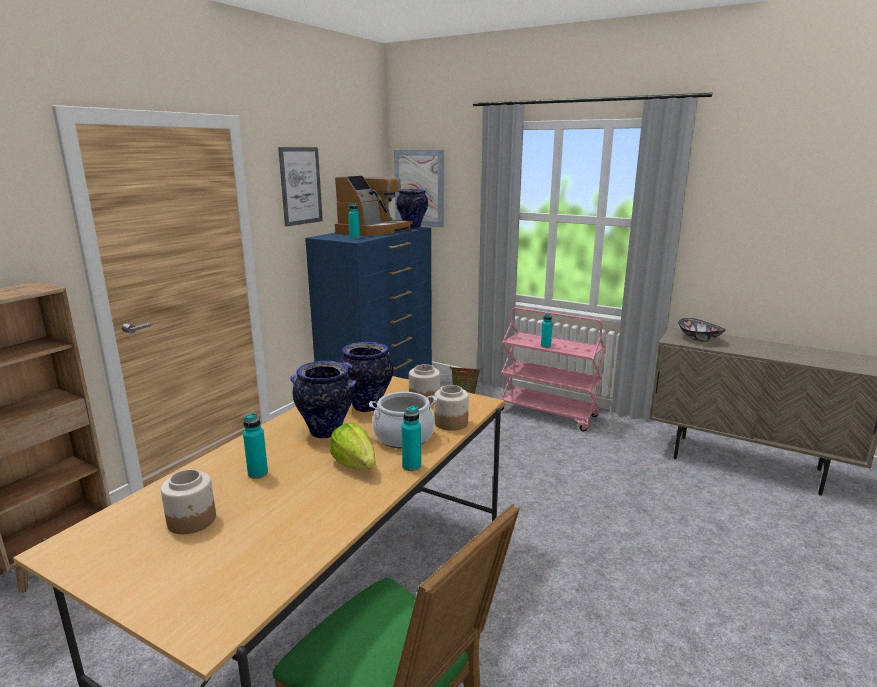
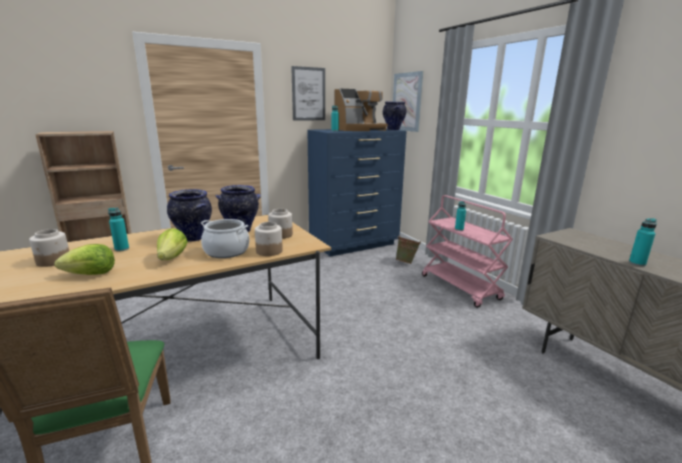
camera: 30 degrees right, 0 degrees up
(294, 517) = (91, 274): none -> lettuce
(411, 466) = (198, 267): turquoise bottle -> turquoise bottle (637, 263)
(699, 339) = (584, 241): bowl -> none

